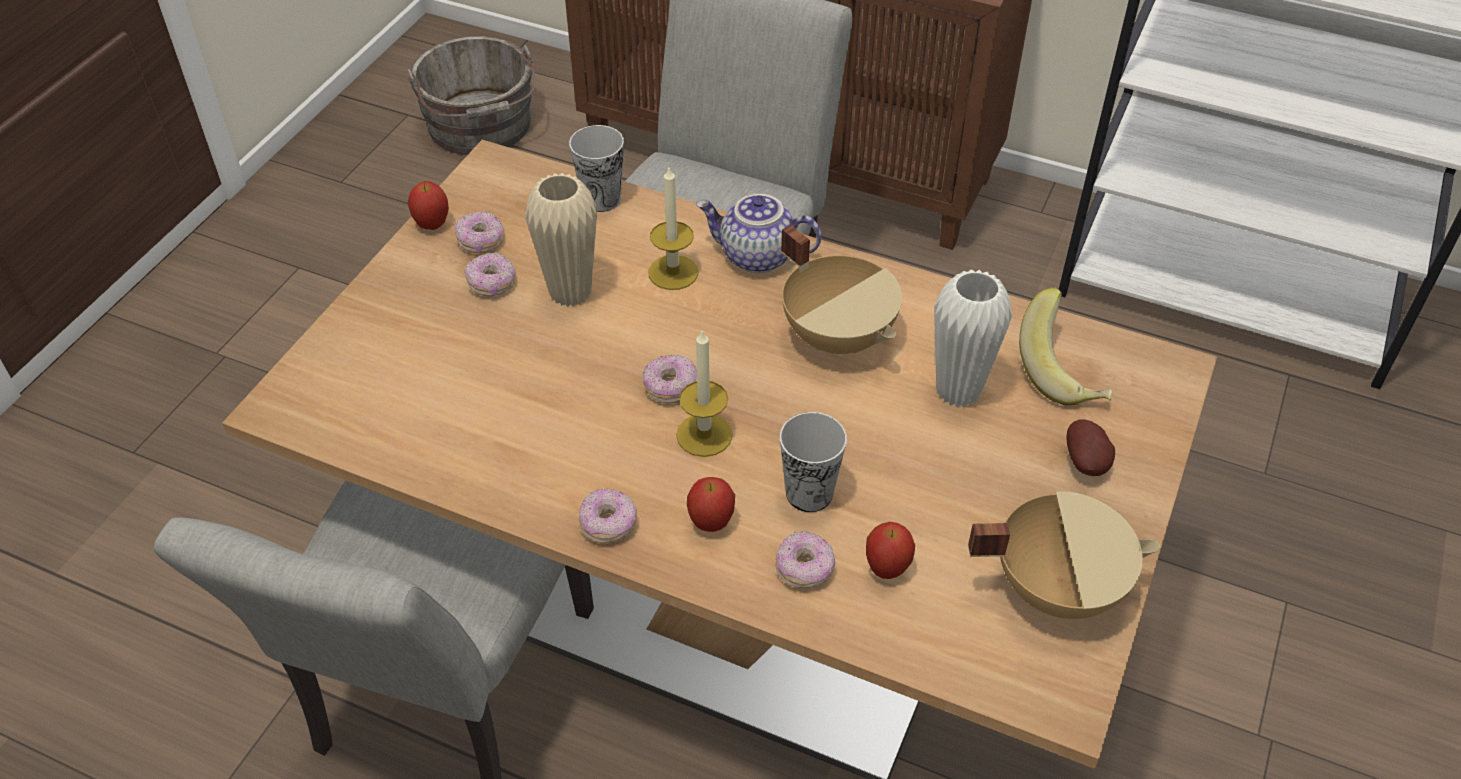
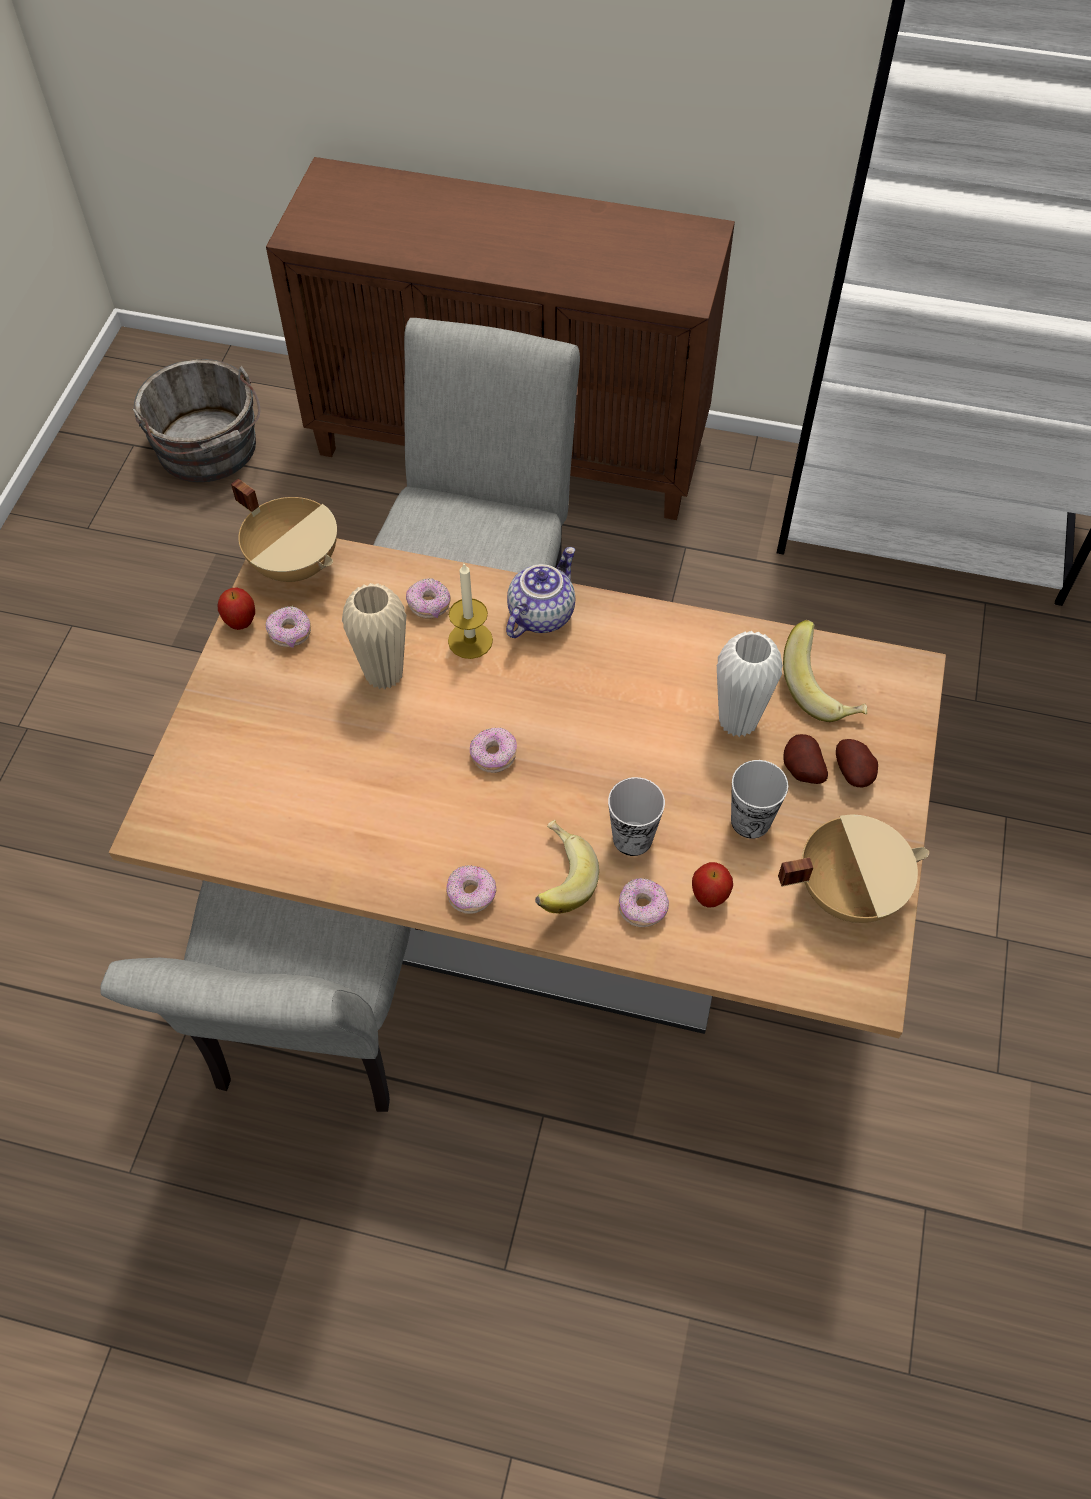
camera: 10 degrees left, 10 degrees up
(492, 283) = (311, 676): donut -> donut (429, 605)
(601, 199) = (388, 573): cup -> cup (750, 821)
(704, 435) = (533, 797): candle -> none
(711, 523) = (557, 879): apple -> banana
(756, 257) = (540, 614): teapot -> teapot turned 120 degrees clockwise
(839, 335) = (627, 682): beige cooking pot -> beige cooking pot (296, 563)
(1022, 451) = (800, 770): none -> potato

